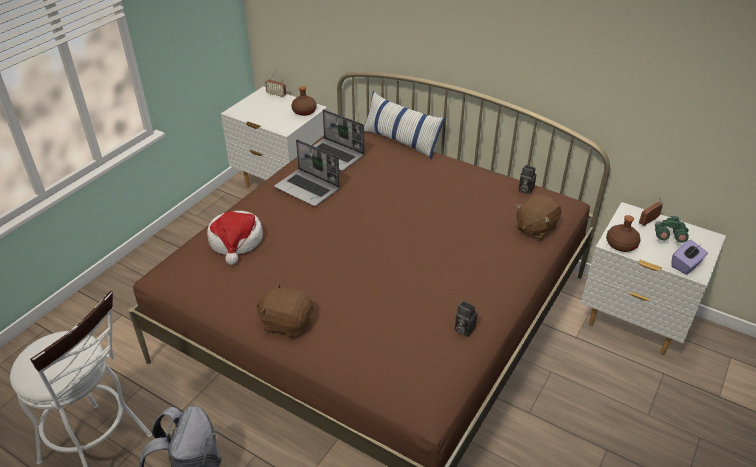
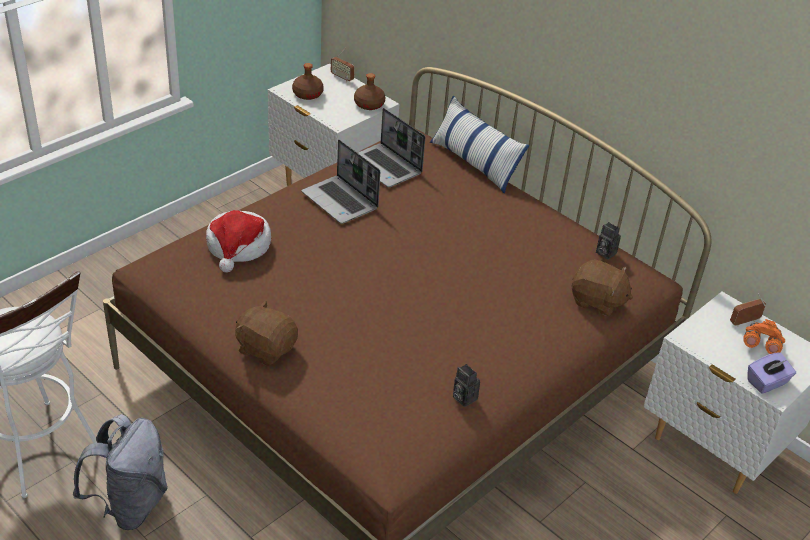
camera: 10 degrees right, 0 degrees up
(535, 228) = (597, 301): brown plush toy -> brown plush toy turned 120 degrees counterclockwise
(621, 244) = (696, 341): brown bottle -> brown bottle (307, 94)
(668, 237) = (760, 346): green binoculars -> orange binoculars

